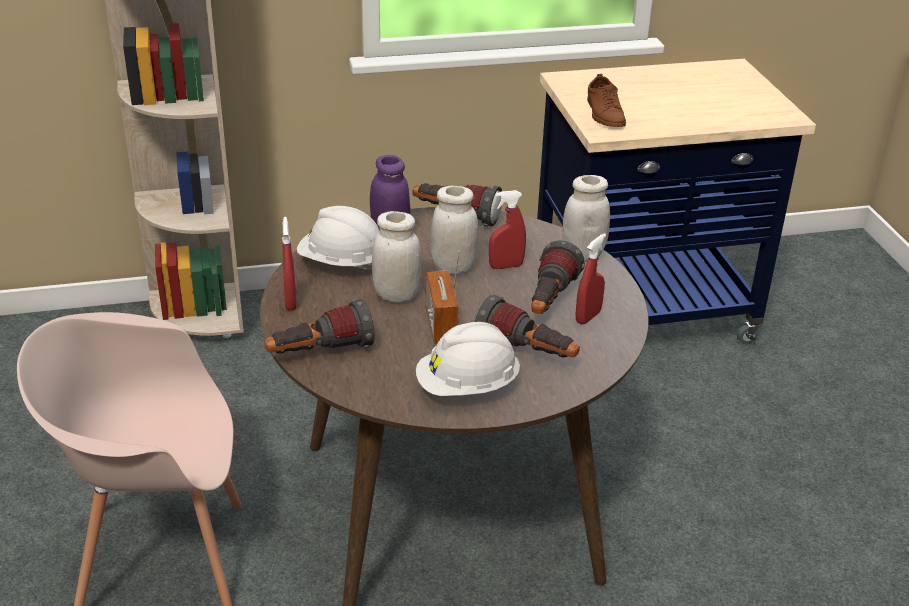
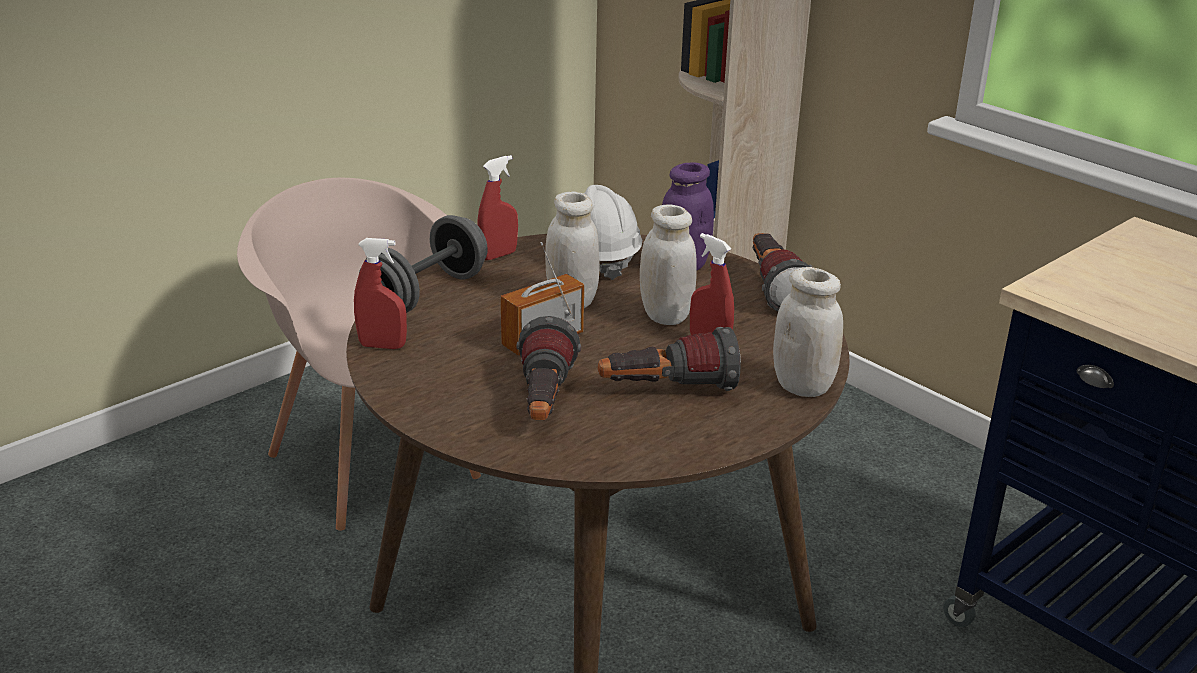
camera: 60 degrees right, 5 degrees down
(320, 353) = (426, 294): flashlight -> grey dumbbell
(467, 387) = (443, 385): white hard hat -> none
(588, 317) = (665, 424): red spray bottle -> red spray bottle (382, 346)
(605, 114) = (1100, 279): brown shoe -> none

